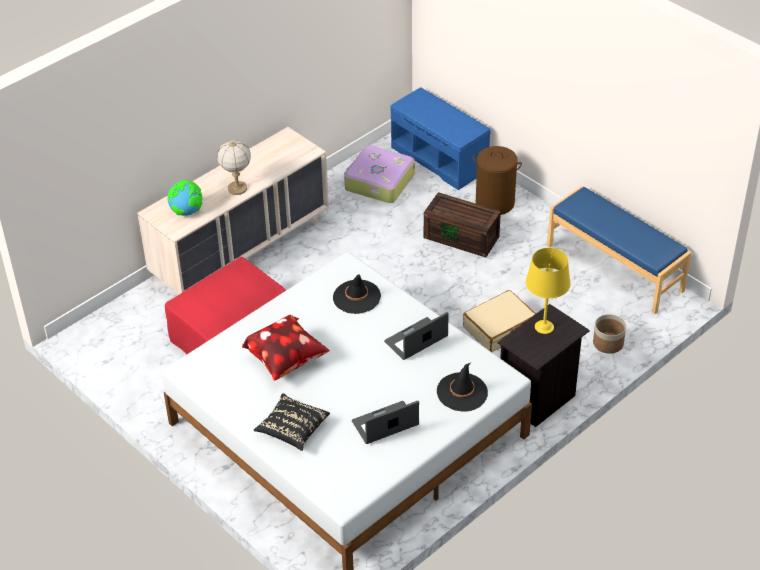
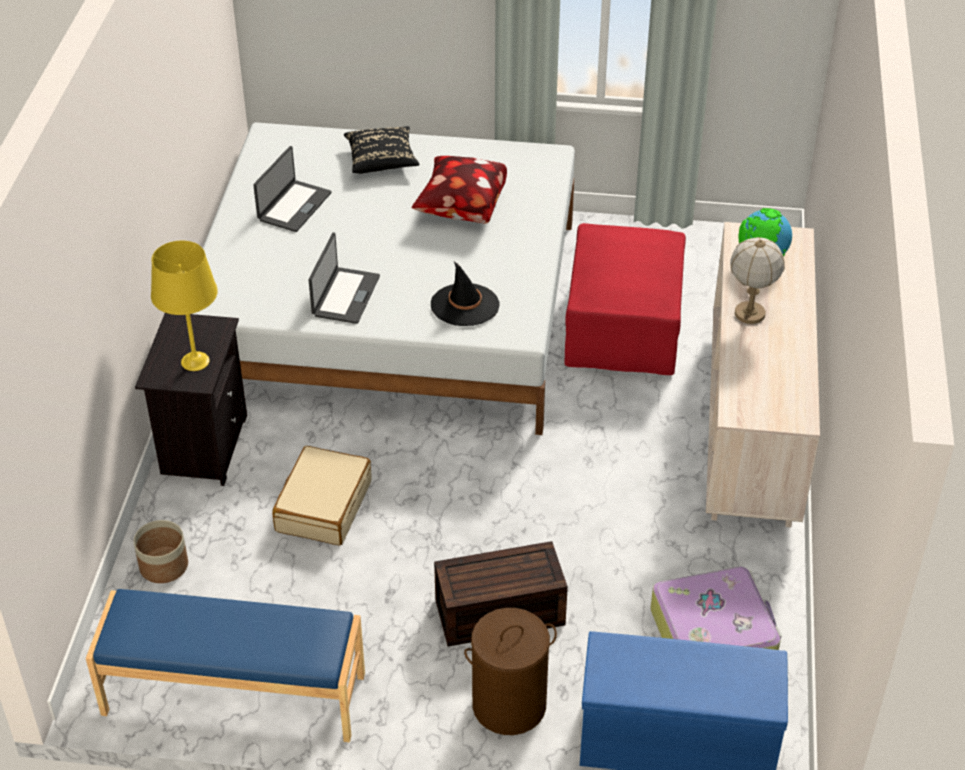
camera: 140 degrees right, 0 degrees up
(462, 392) = (240, 270): black hat -> none

